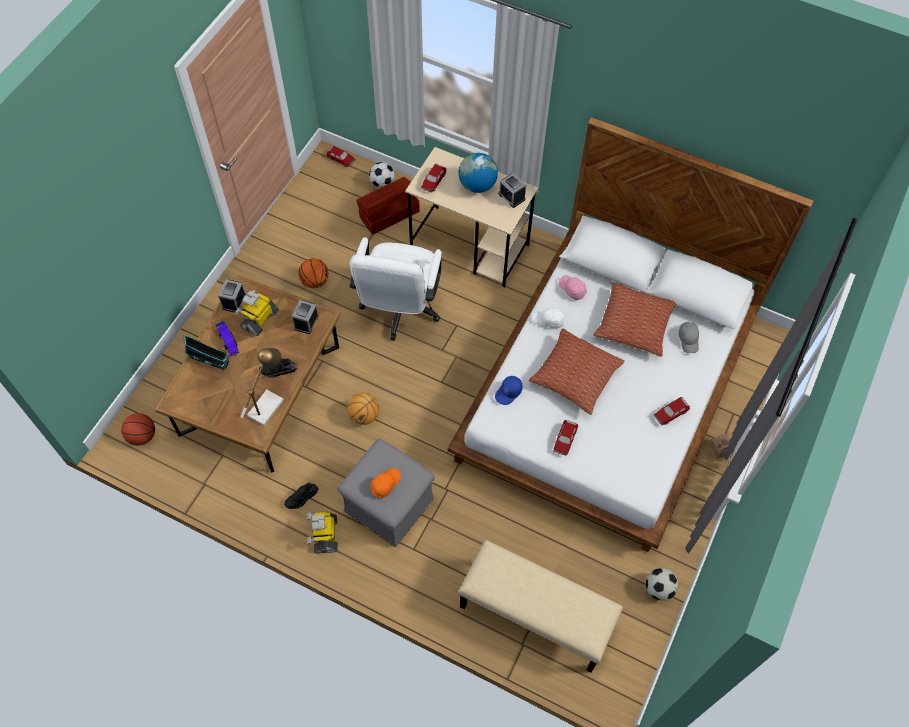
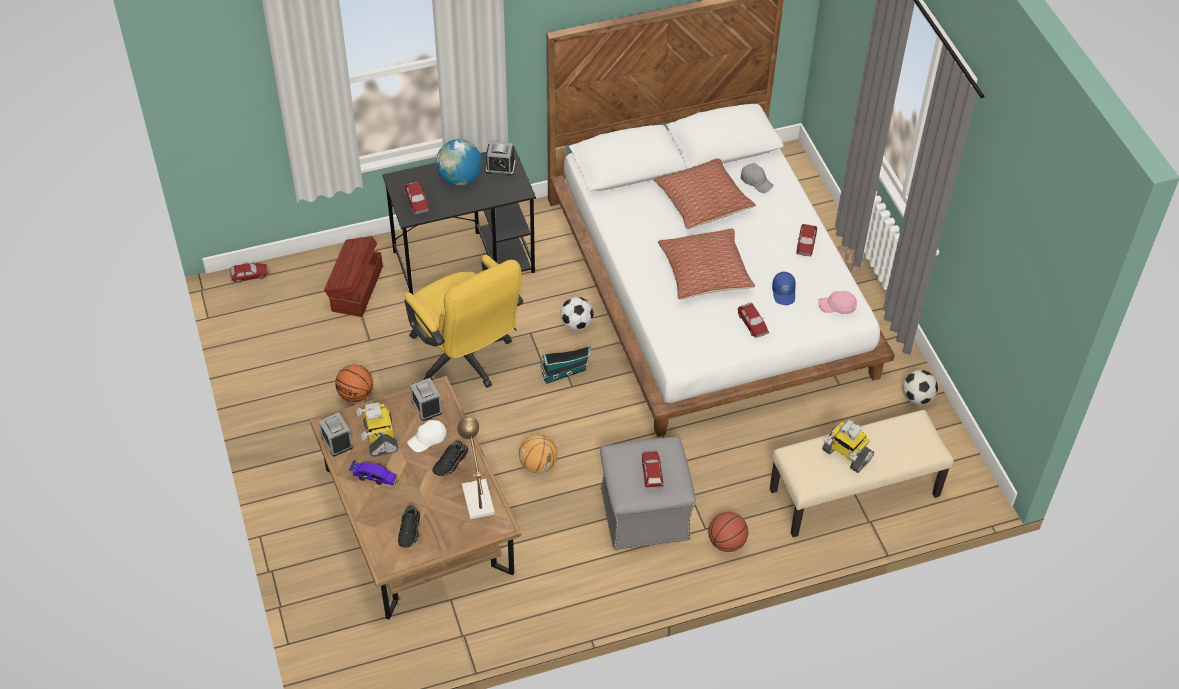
camera: 45 degrees left, 10 degrees down
(142, 436) = (352, 648): basketball -> basketball (726, 542)
(211, 360) = (377, 503): toy house -> toy house (565, 372)
(302, 498) = (565, 571): black shoe -> black shoe (410, 530)
(325, 535) = (620, 582): toy robot -> toy robot (846, 454)
(382, 183) = (317, 268): football -> football (576, 324)
(385, 484) = (652, 473): orange cap -> toy car
(399, 311) = (465, 359): white office chair -> yellow office chair
(470, 246) = (465, 261): beige desk -> black desk
(508, 393) = (669, 324): blue cap -> blue cap (784, 292)
(549, 320) = (634, 248): white cap -> white cap (428, 439)
(572, 289) = (624, 211): pink cap -> pink cap (837, 307)

